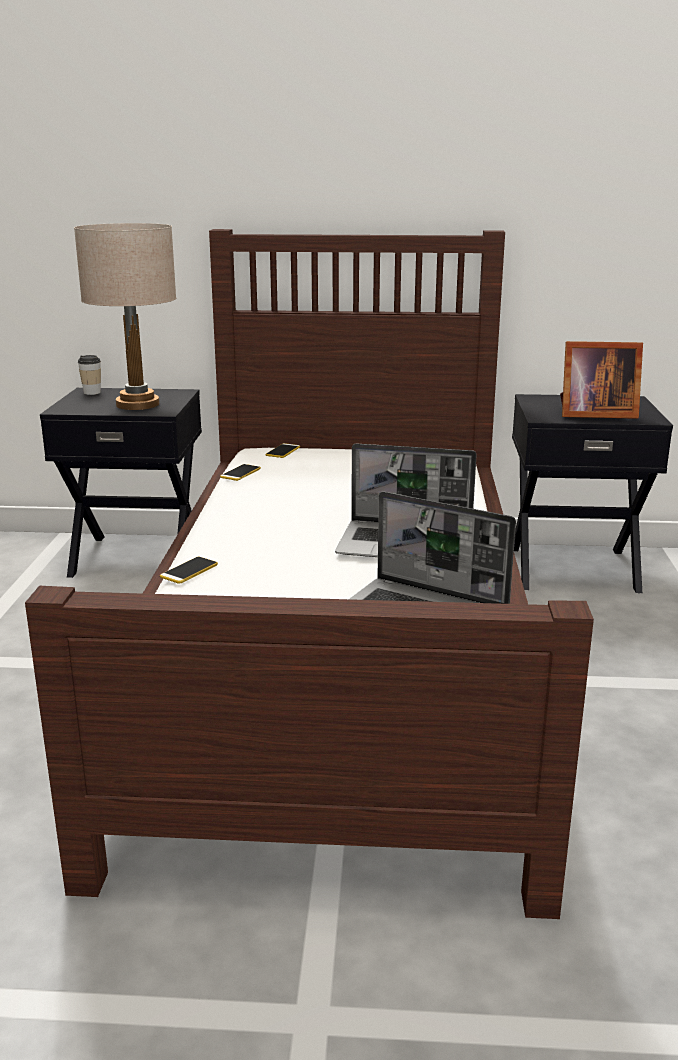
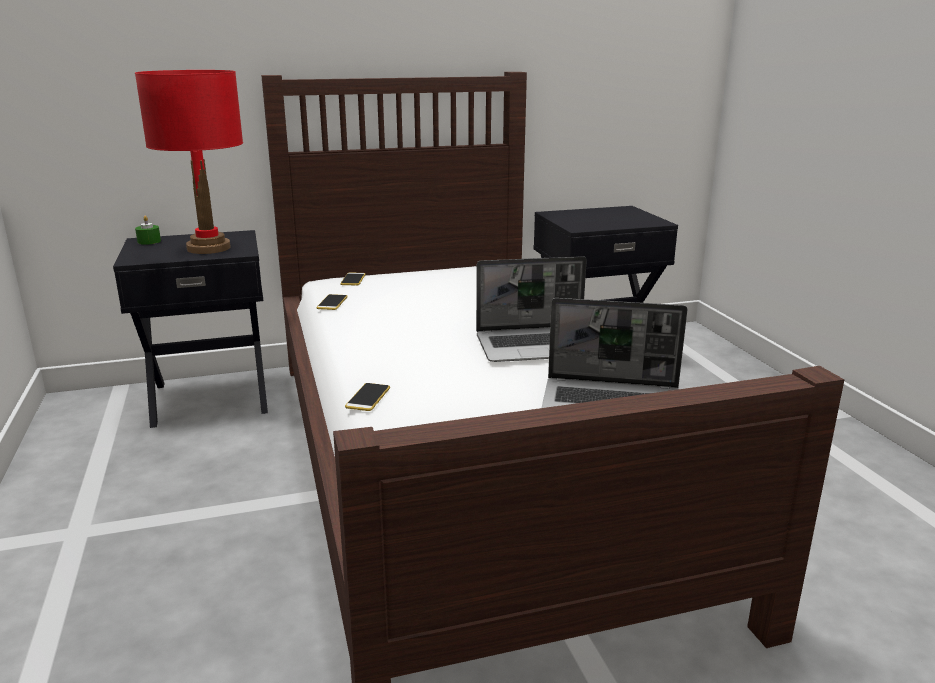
camera: 20 degrees left, 0 degrees up
(92, 392) = (149, 241): cup -> green candle
(137, 404) = (208, 248): beige table lamp -> red table lamp
(593, 414) = (612, 222): picture frame -> none

